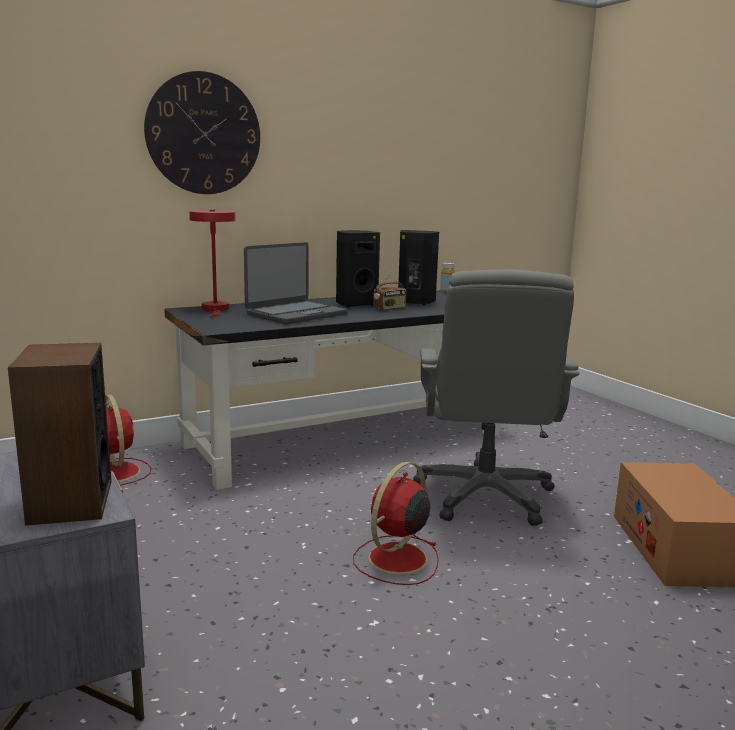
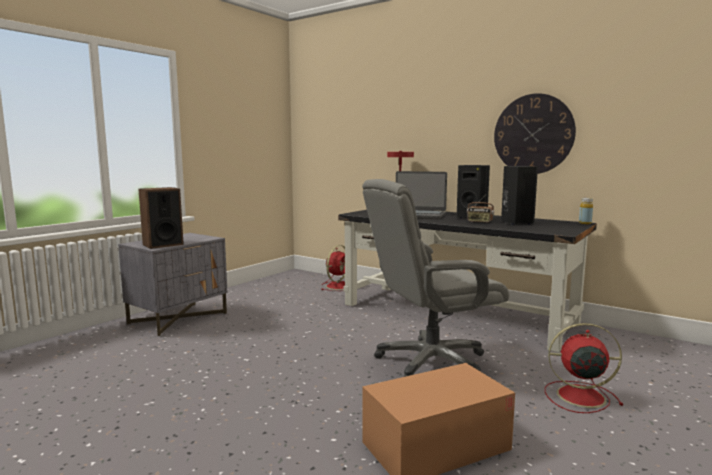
camera: 65 degrees right, 5 degrees down
(203, 134) = (411, 107): wall clock -> wall clock (533, 134)
(396, 560) = (313, 353): red fan -> red fan (578, 396)

